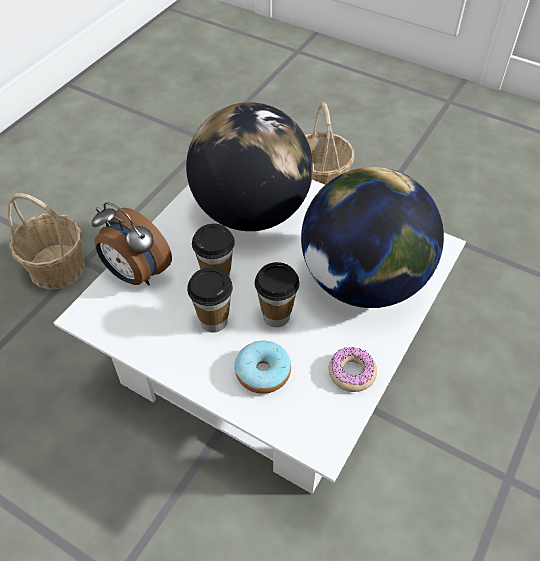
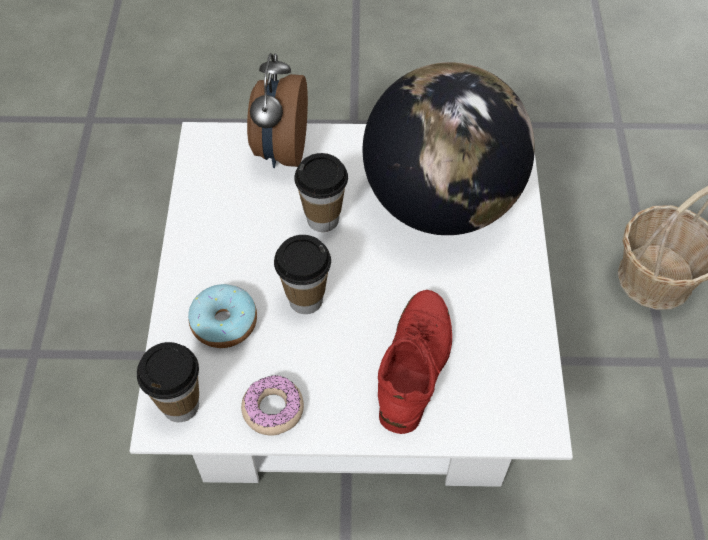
camera: 60 degrees right, 5 degrees up
(57, 267) = (330, 106): basket -> none
(214, 321) = (263, 246): cup -> cup (180, 405)
(363, 281) = (415, 364): globe -> red shoe

